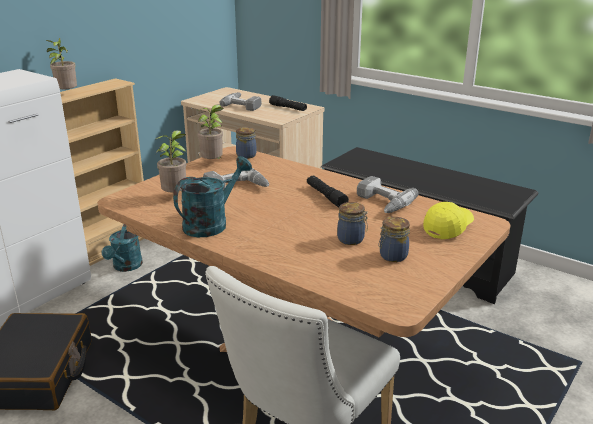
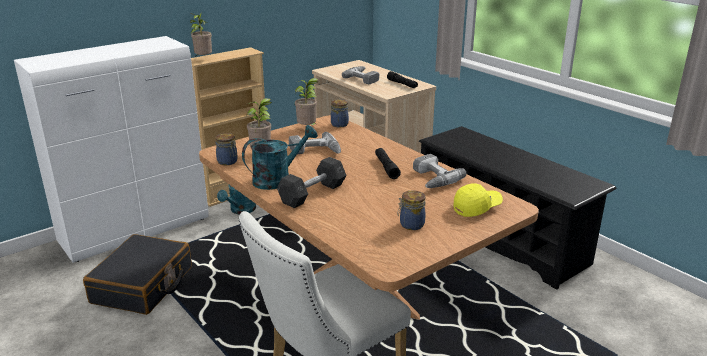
camera: 15 degrees right, 0 degrees up
(261, 235) = (312, 194): none -> grey dumbbell
(352, 240) = (385, 207): jar -> jar (228, 162)

